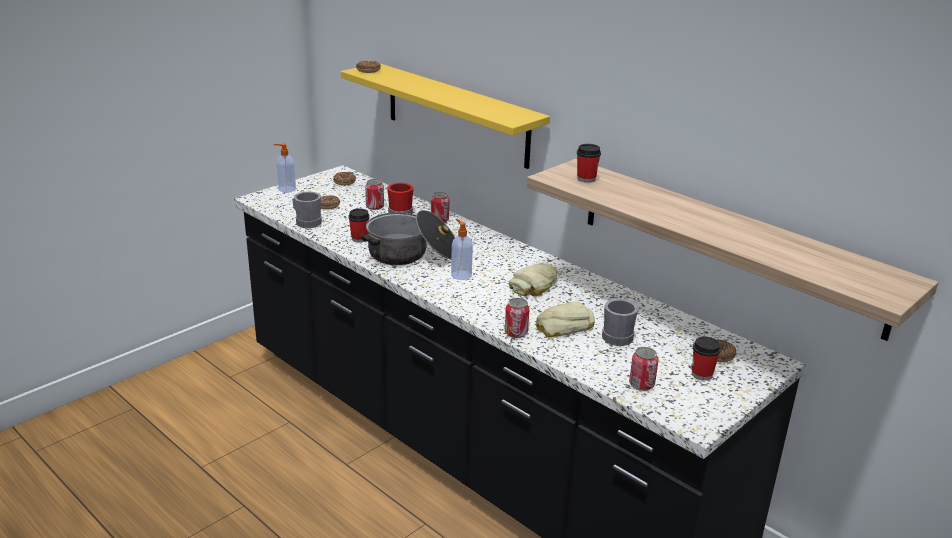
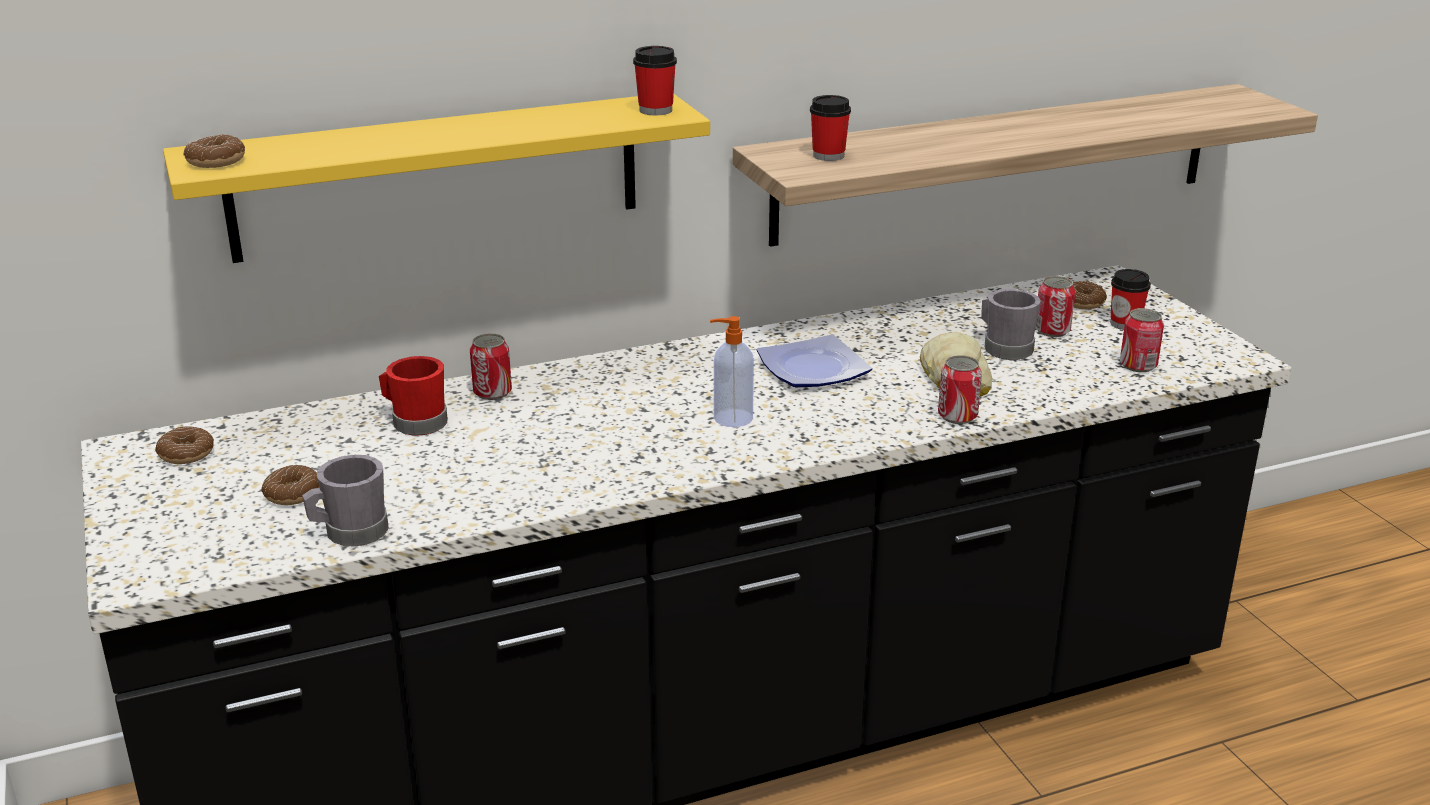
camera: 65 degrees left, 0 degrees up
(286, 189) = (133, 531): soap dispenser -> none
(359, 239) = (495, 486): cup -> cup (655, 110)
(375, 207) = (358, 443): can -> can (1052, 331)
(411, 254) = (613, 446): cooking pot -> none
(535, 285) = (814, 368): bread -> plate

